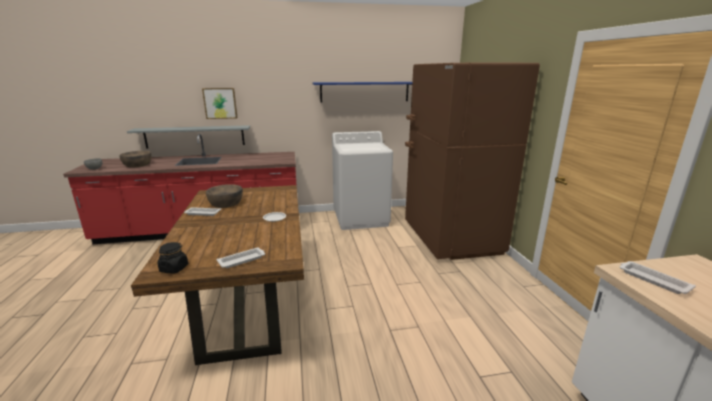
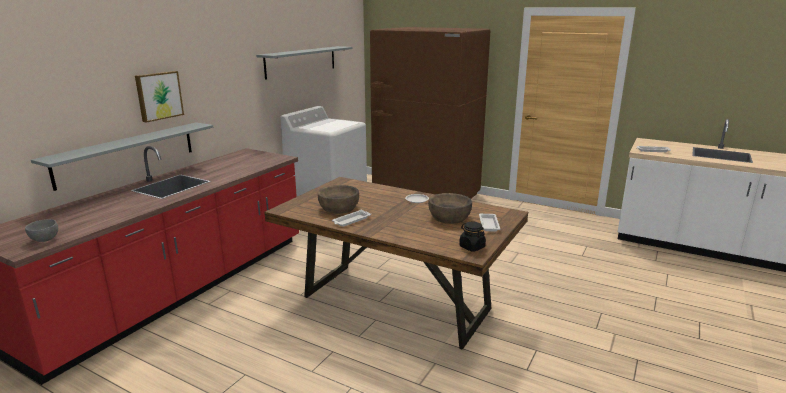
camera: 50 degrees left, 0 degrees up
(137, 165) = (97, 214): brown bowl -> brown bowl (449, 217)
(365, 92) = (301, 61): blue shelf -> grey shelf

